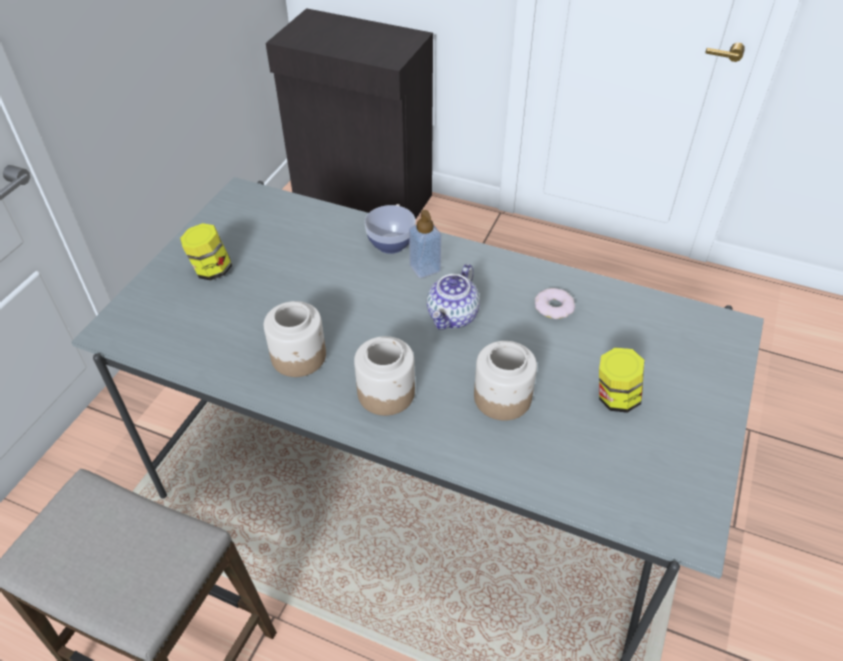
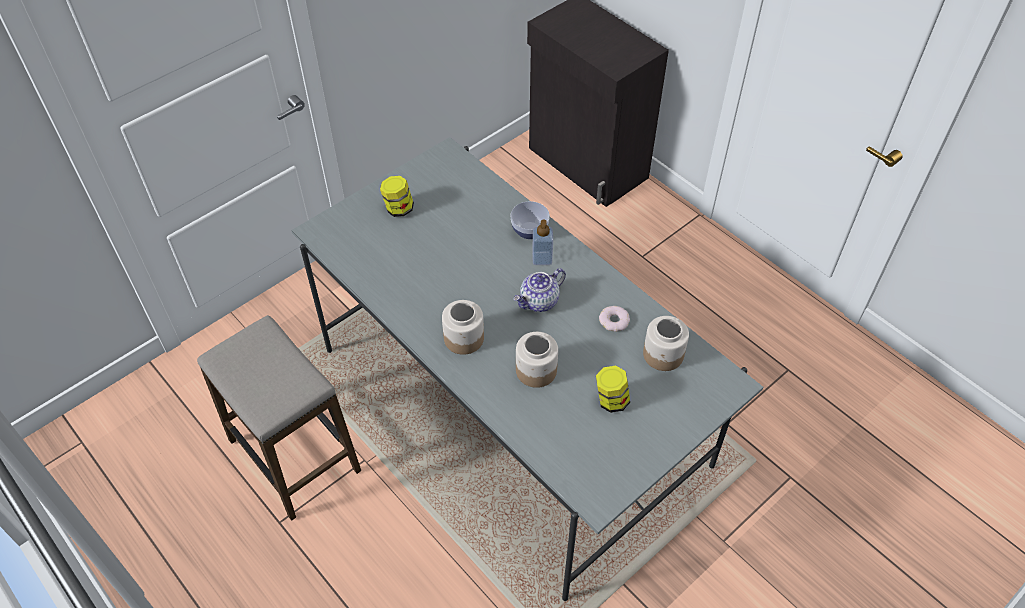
camera: 25 degrees right, 5 degrees up
(299, 357) = (423, 293): jar -> jar (663, 355)

